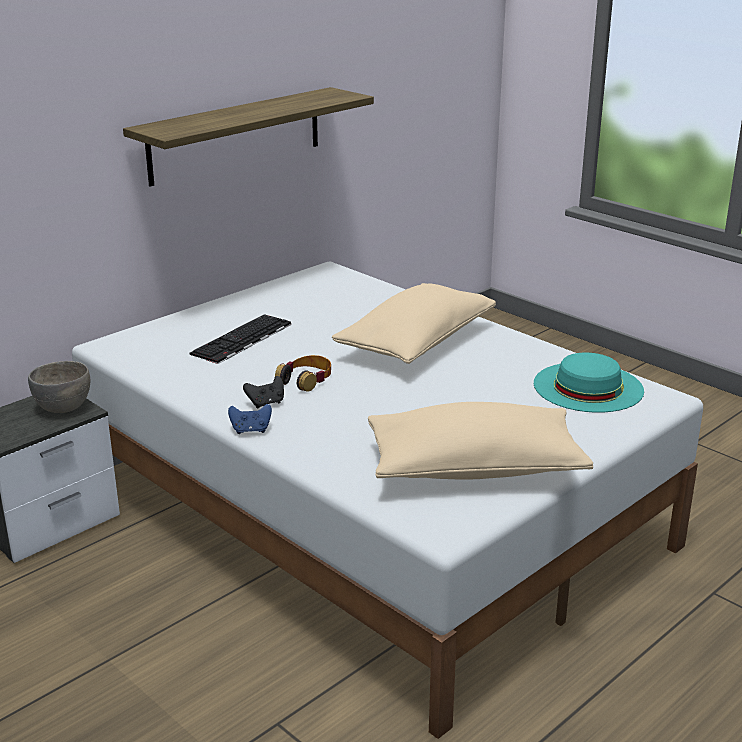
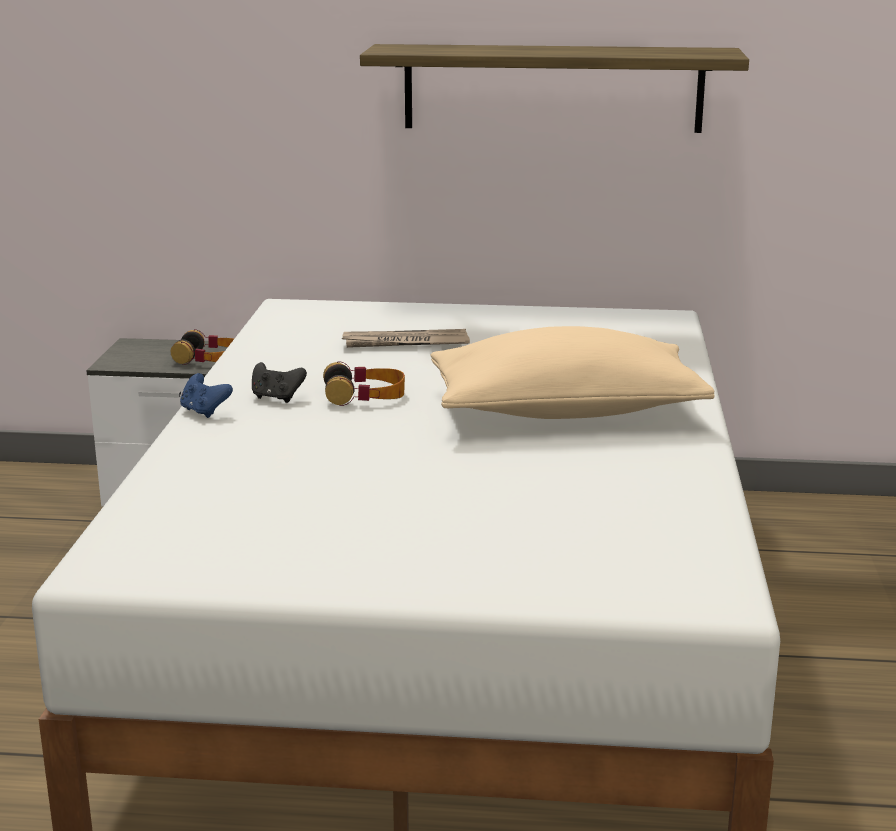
camera: 50 degrees right, 5 degrees down
(64, 408) = (209, 358): grey bowl -> headphones
(242, 340) = (405, 343): keyboard -> newspaper
(474, 468) = (285, 540): beige pillow -> none
(588, 387) = (645, 538): turquoise hat -> none

